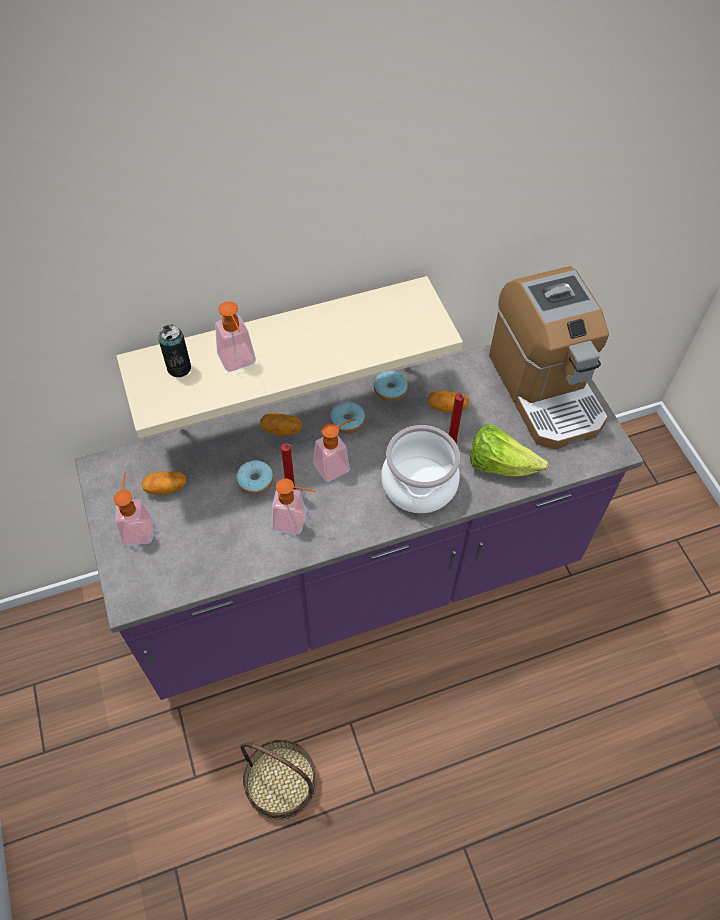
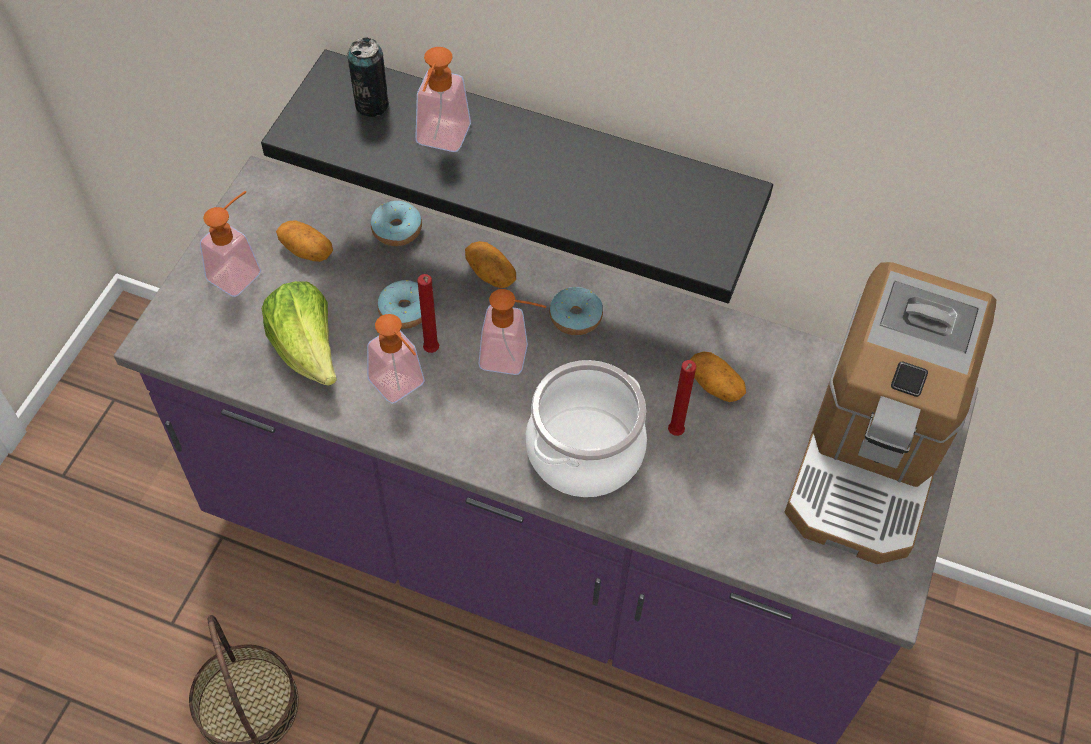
camera: 40 degrees right, 0 degrees up
(279, 340) = (540, 153): beige shelf -> black shelf
(390, 390) = (665, 316): donut -> donut (397, 230)
(499, 465) = (709, 502): lettuce -> lettuce (307, 350)

